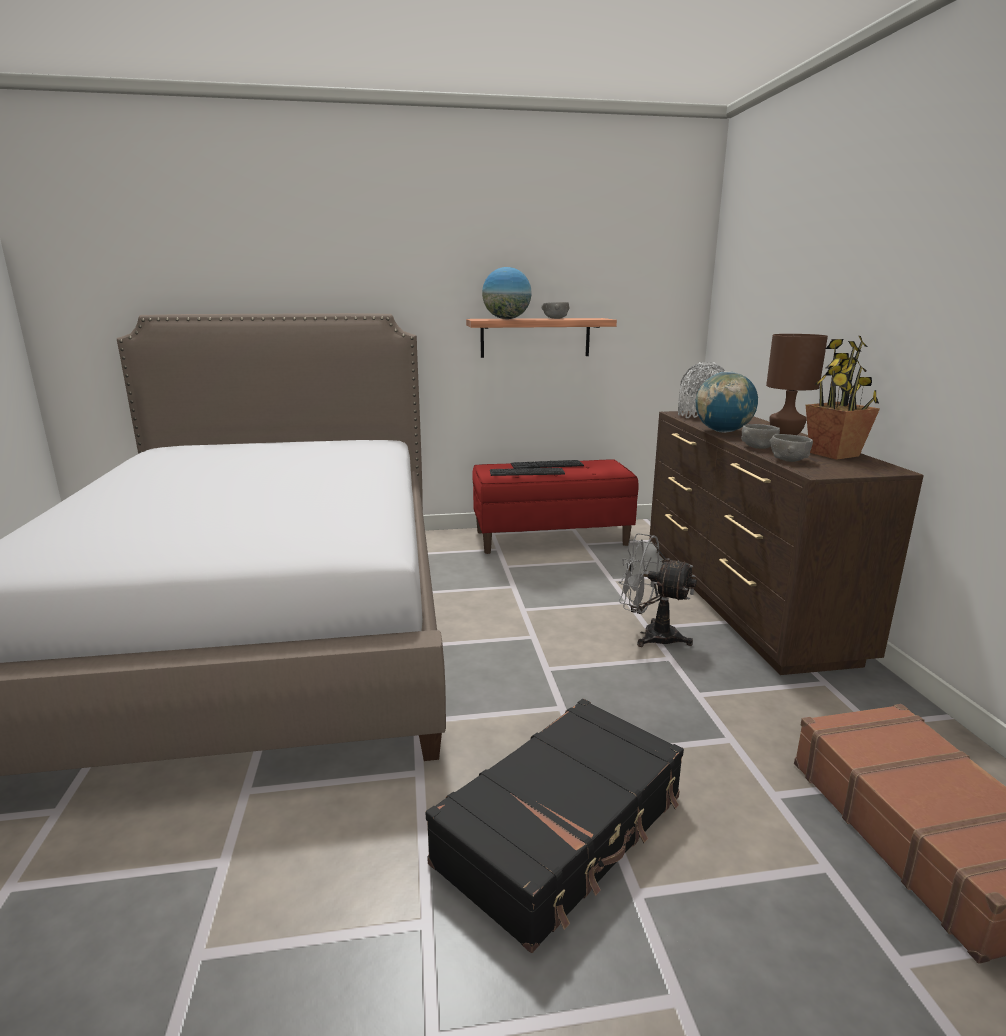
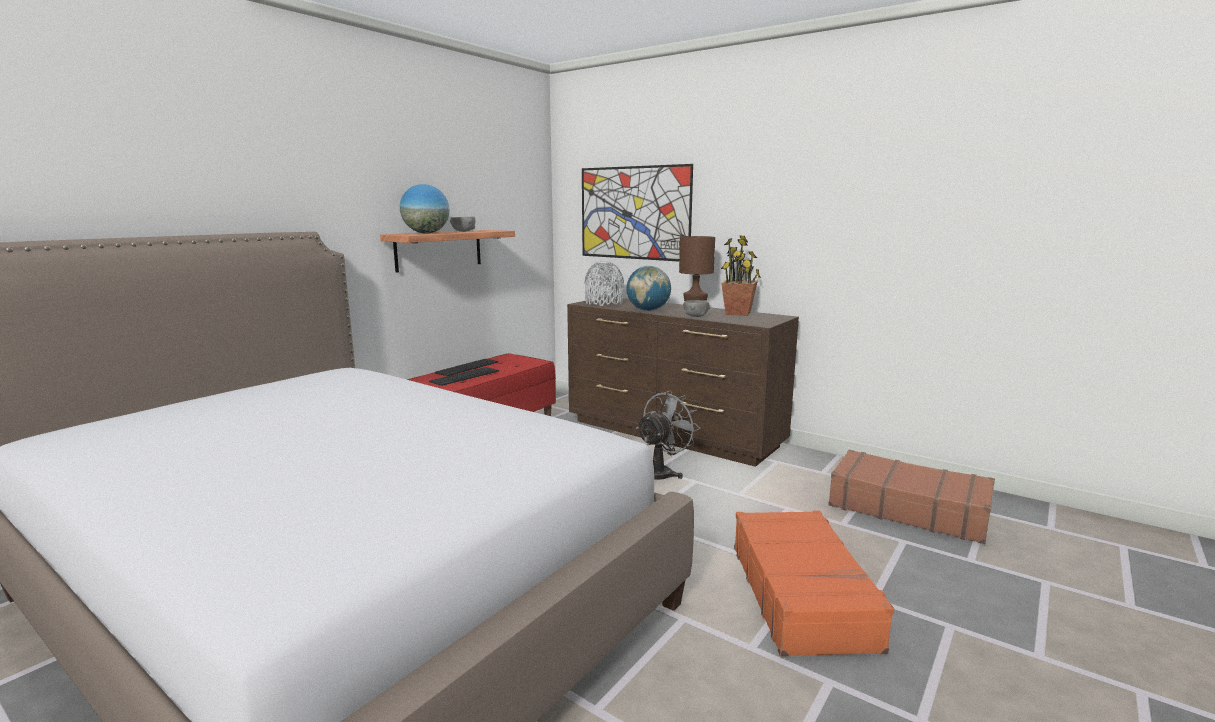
camera: 45 degrees left, 5 degrees down
(563, 830) = (802, 595): black suitcase -> orange suitcase
(650, 635) = (662, 473): grey fan -> grey fan turned 150 degrees clockwise
(775, 300) = (634, 213): none -> picture
(788, 460) = (730, 320): grey bowl -> none

